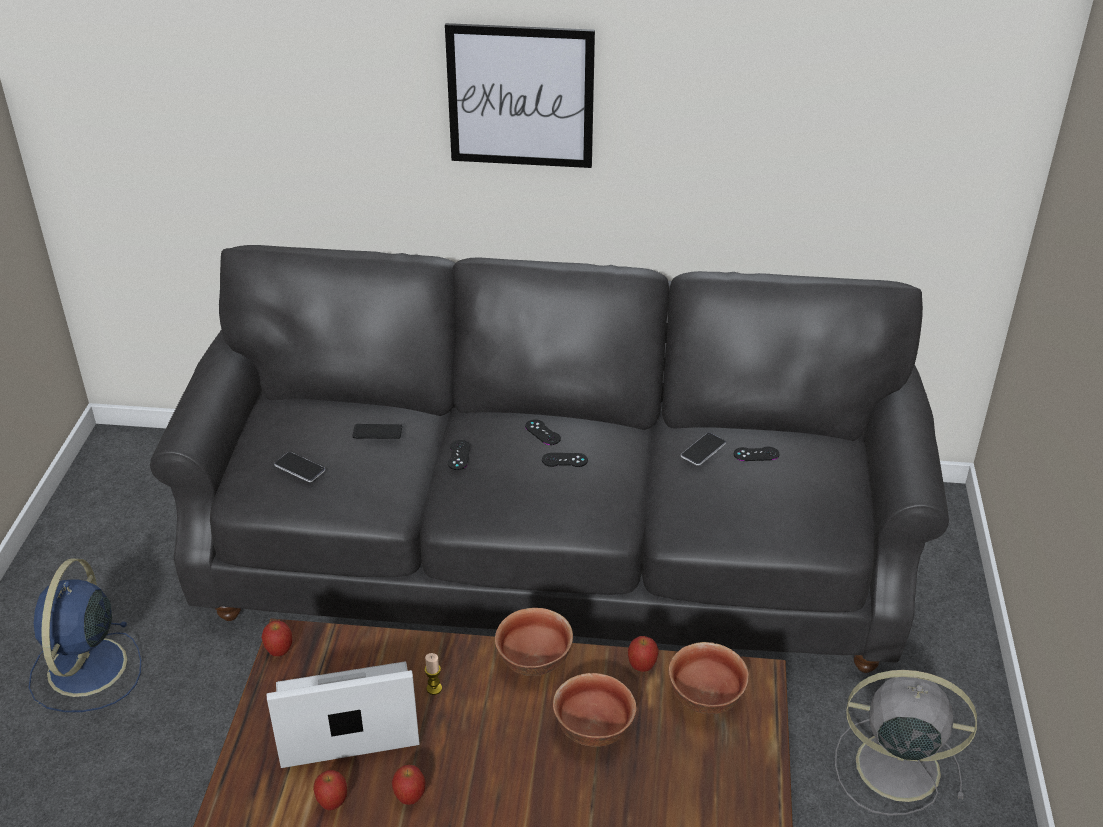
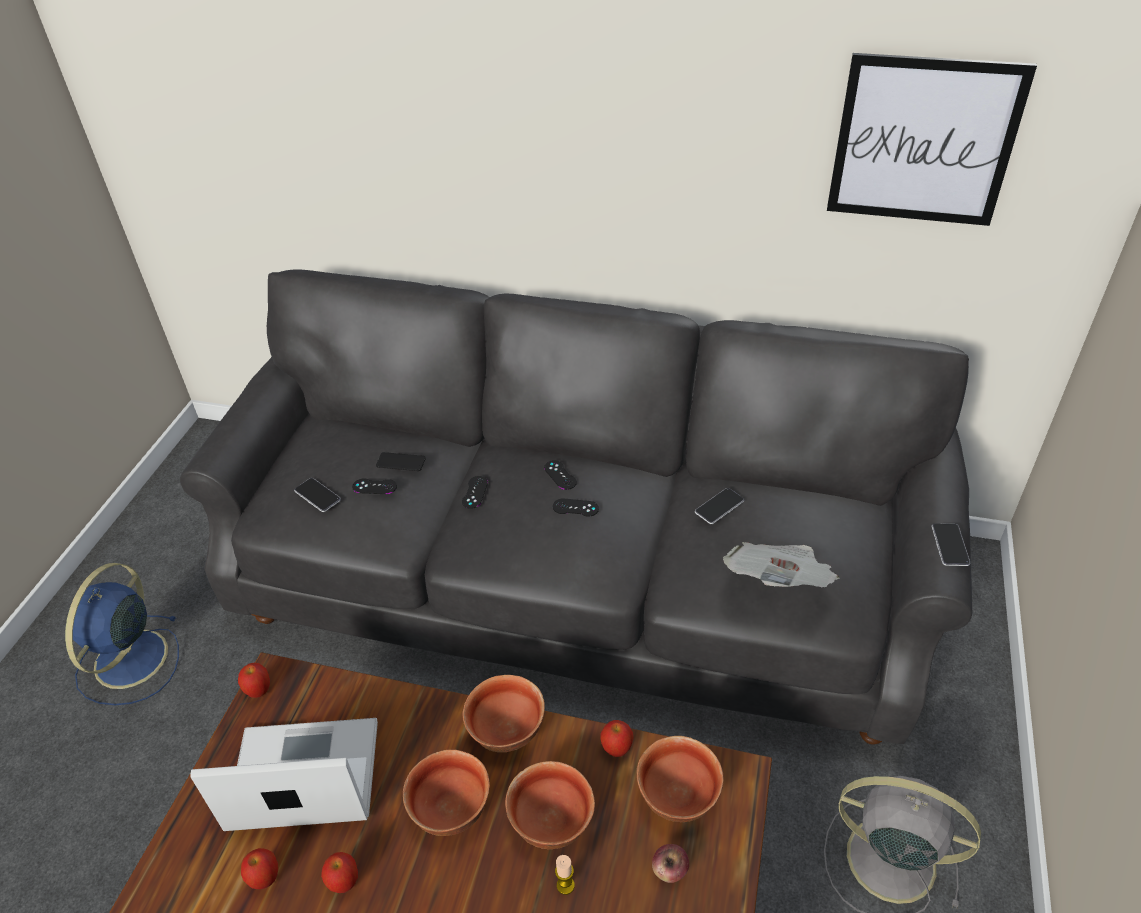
camera: 10 degrees right, 5 degrees up
(434, 688) = (399, 751): candle -> candle (565, 885)
(495, 728) = (449, 807): none -> bowl
(520, 96) = (555, 129): picture -> picture (923, 141)
(709, 756) = (669, 870): none -> apple
(756, 454) = (773, 516): black game controller -> black game controller (374, 486)
(771, 510) = (778, 583): none -> newspaper
(922, 462) = (950, 545): none -> phone

